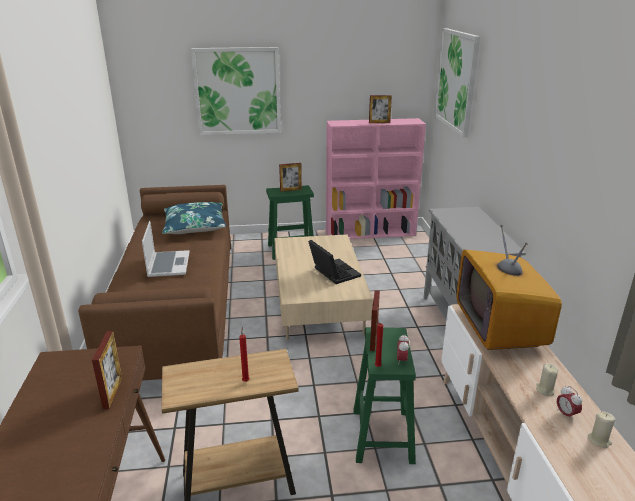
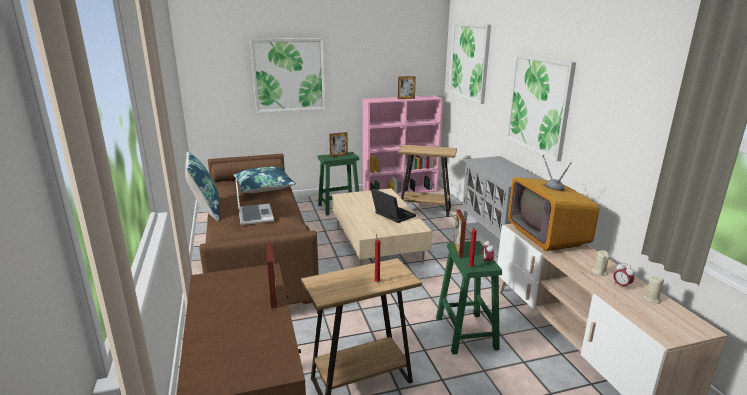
camera: 10 degrees left, 5 degrees down
(119, 254) = (206, 211): none -> blue pillow
(391, 260) = (425, 210): none -> brown side table
(521, 150) = (539, 104): none -> picture

